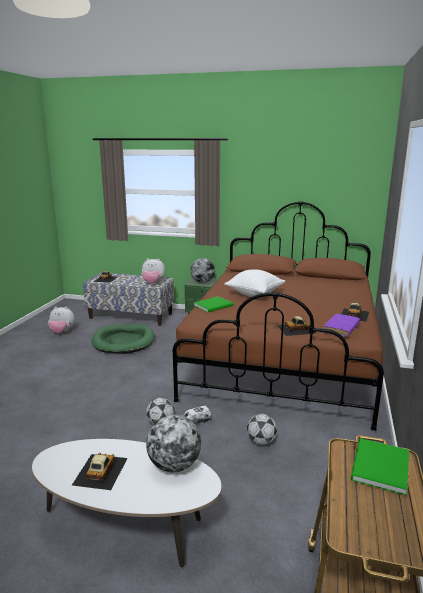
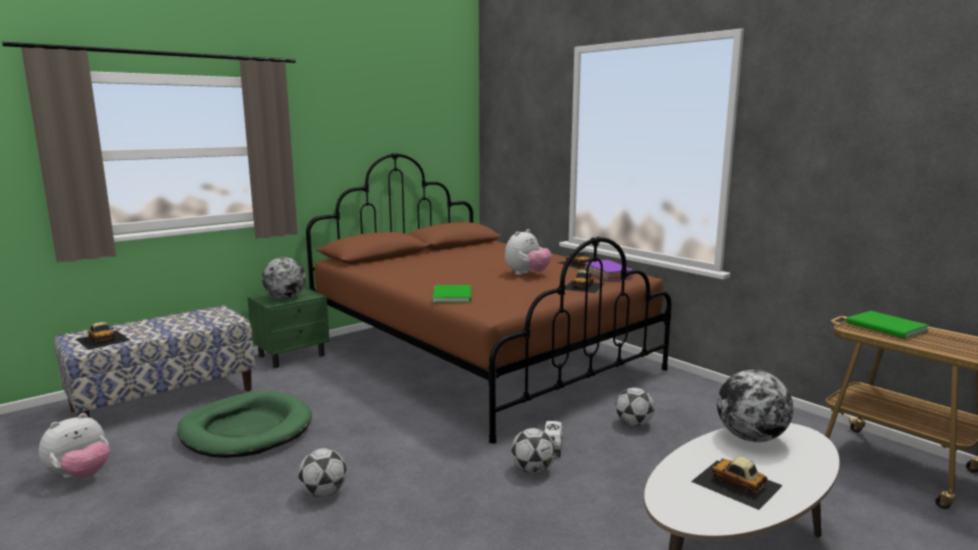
camera: 55 degrees left, 5 degrees down
(88, 379) = (324, 493): none -> football
(153, 283) = (217, 319): plush toy -> plush toy (527, 274)
(254, 294) = (453, 275): white pillow -> none

